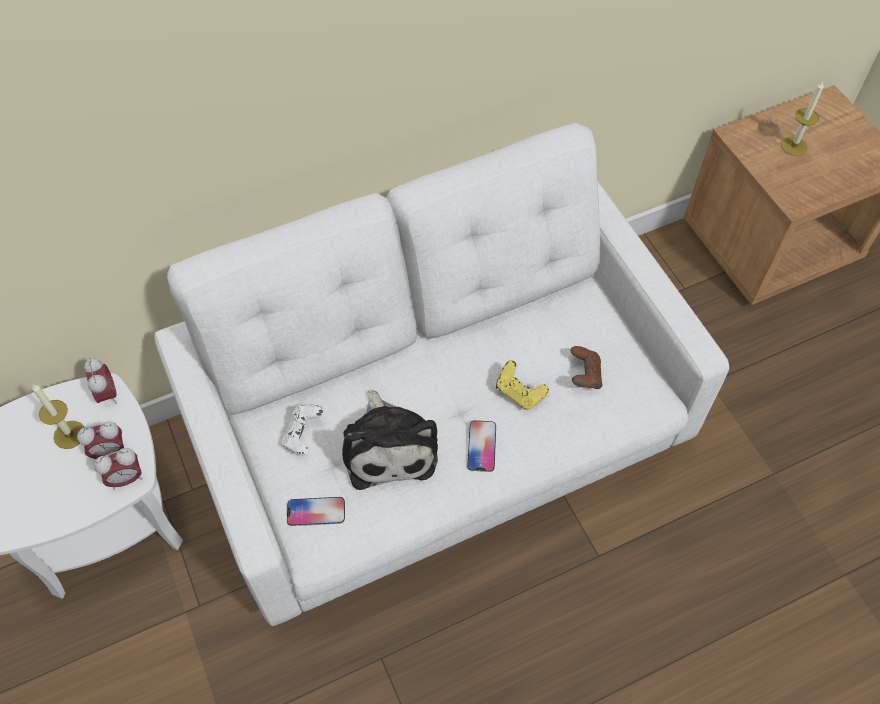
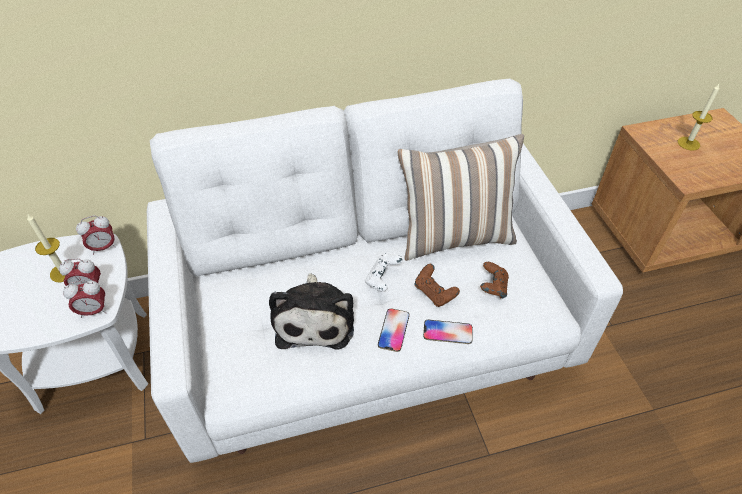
camera: 10 degrees right, 10 degrees down
(107, 394) = (103, 247): alarm clock -> alarm clock turned 75 degrees clockwise
(303, 435) = (246, 299): white game controller -> white game controller (382, 279)
(316, 512) = (239, 361): phone -> phone (447, 332)
(519, 393) = (434, 293): yellow game controller -> brown game controller
(531, 315) = (454, 236): none -> pillow

